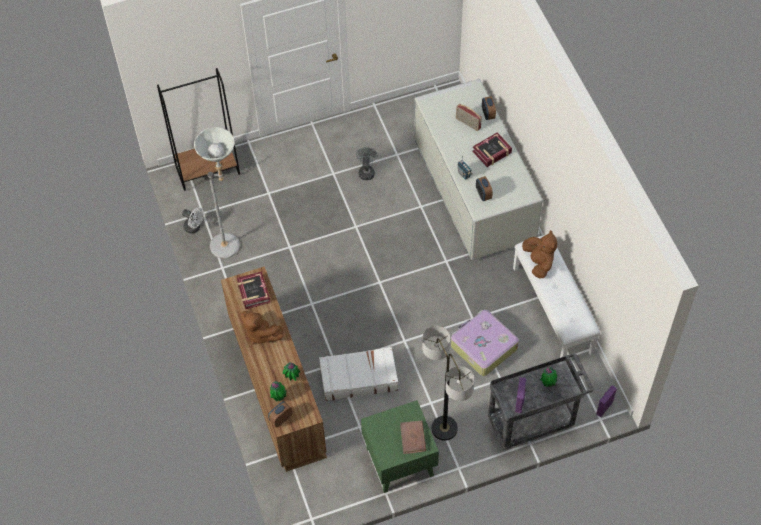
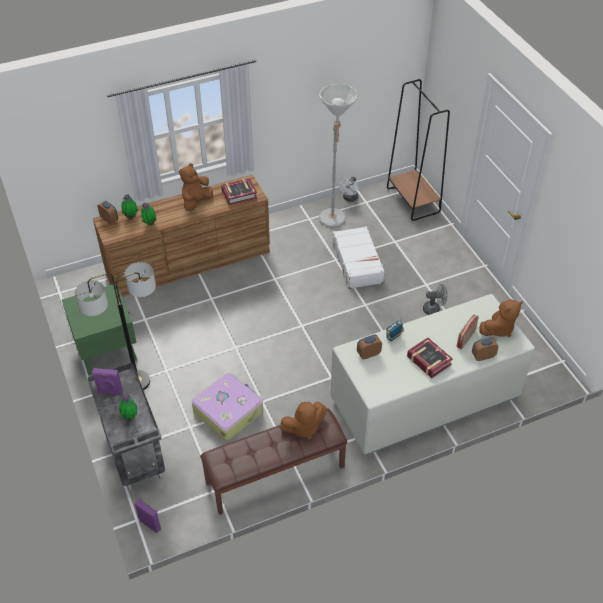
camera: 85 degrees right, 10 degrees down
(358, 377) = (195, 315): white suitcase -> white suitcase (358, 263)
(413, 438) = (91, 320): brown book -> none
(457, 99) = (498, 328): none -> brown plush toy
(553, 310) = (275, 475): white bench -> brown bench

